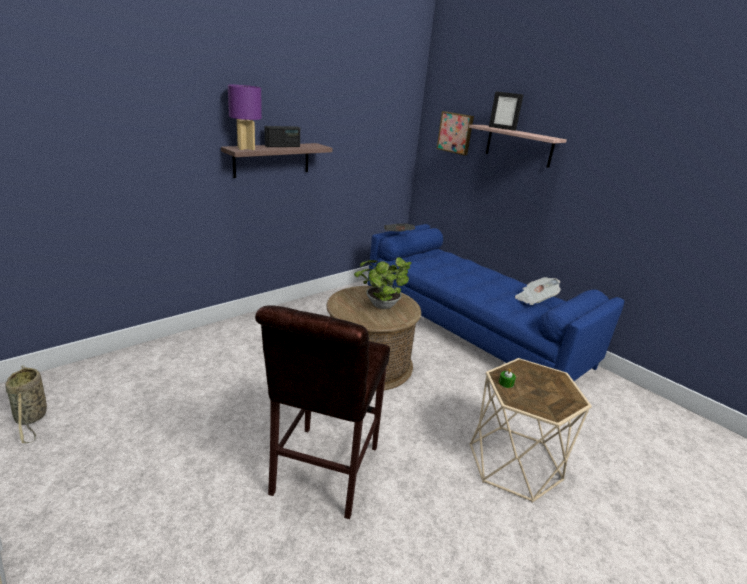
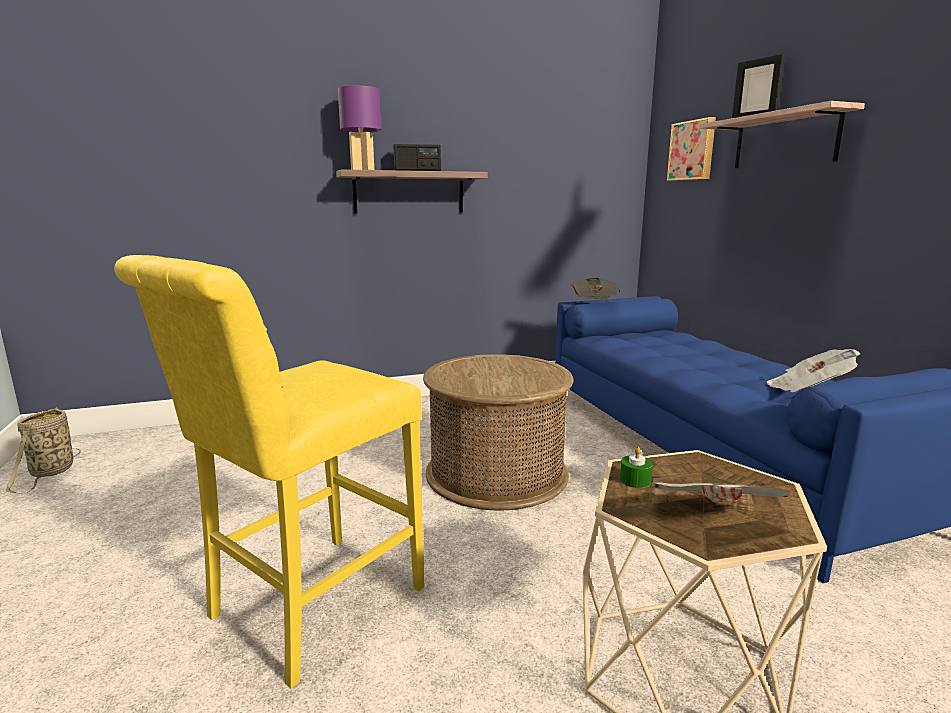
camera: 25 degrees right, 10 degrees down
(322, 474) = (307, 607): brown stool -> yellow stool
(380, 306) = (507, 375): potted plant -> none
(548, 402) = (711, 521): none -> newspaper

